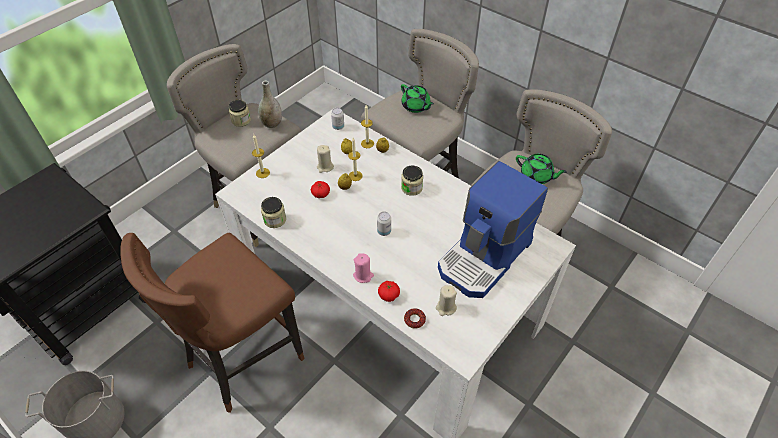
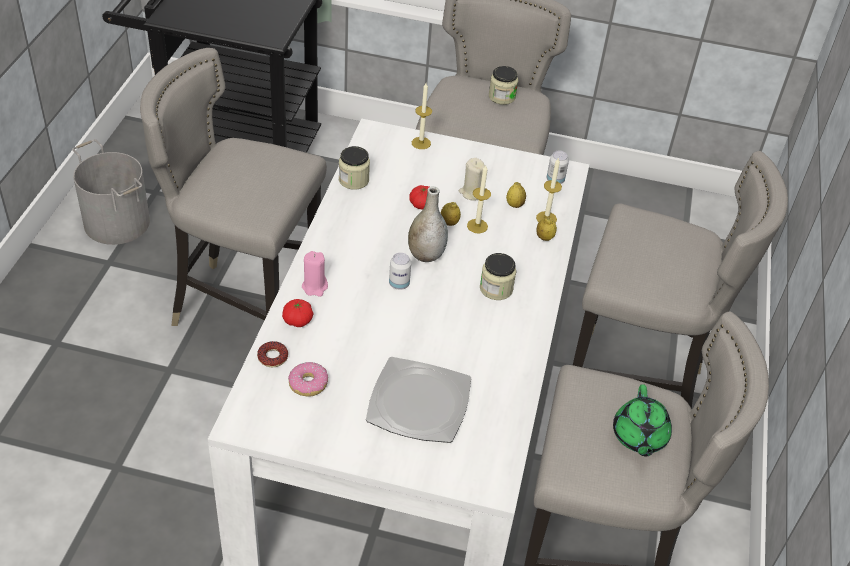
camera: 60 degrees right, 5 degrees down
(243, 359) = (245, 308): brown stool -> grey stool
(272, 124) = (519, 125): grey vase -> grey vase (426, 255)
(416, 106) = (674, 250): green teapot -> none
(445, 308) = (308, 383): beige candle -> donut
(485, 257) = (419, 404): coffee machine -> plate

